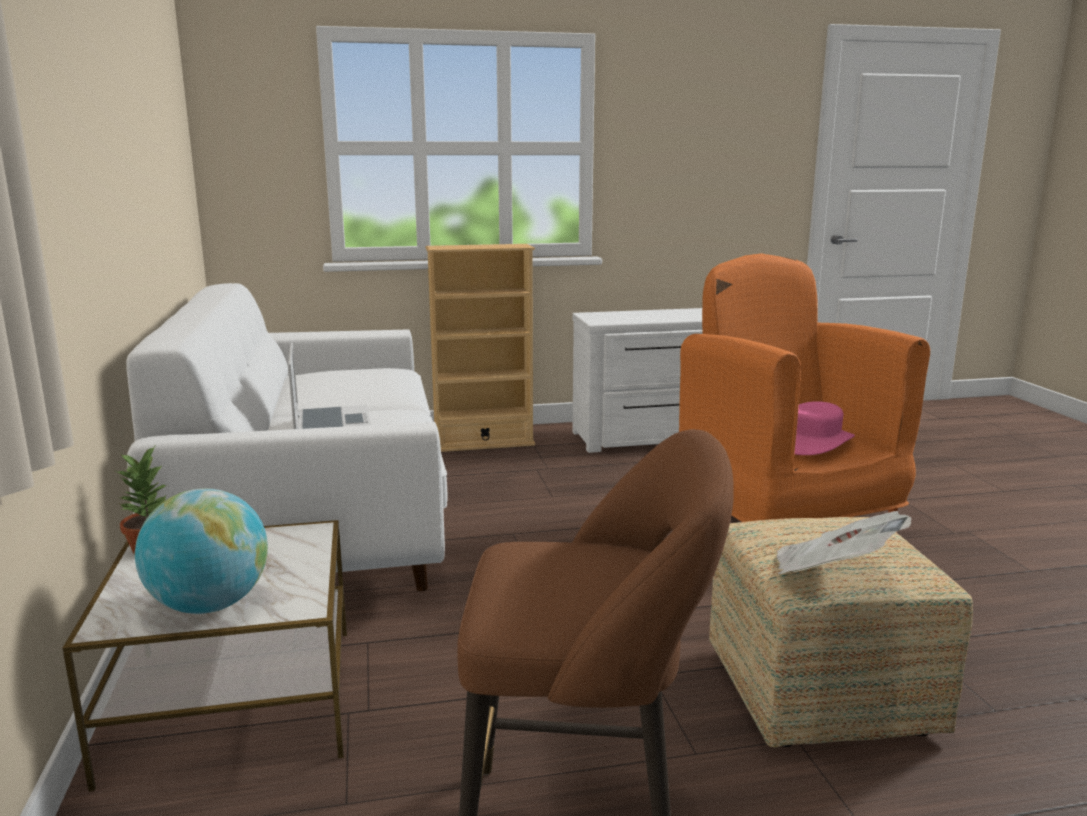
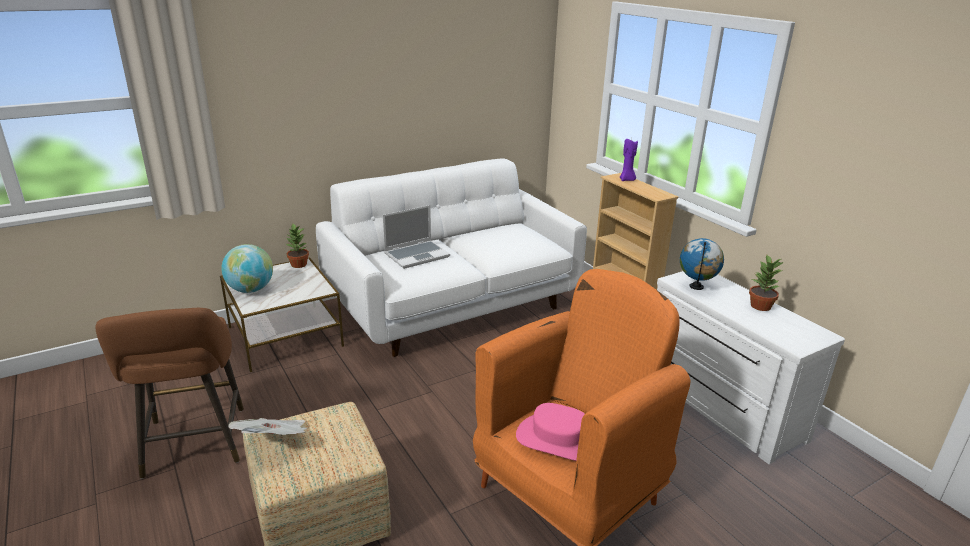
camera: 70 degrees right, 10 degrees up
(457, 246) = (627, 180): none -> purple candle
(621, 319) = (696, 287): none -> globe
(673, 312) = (760, 306): none -> potted plant

